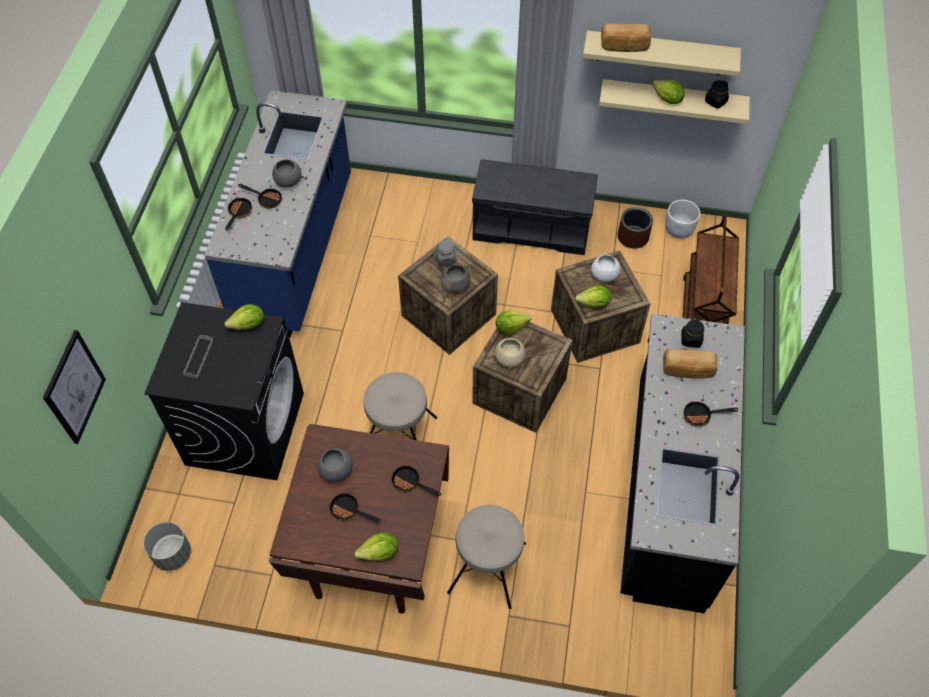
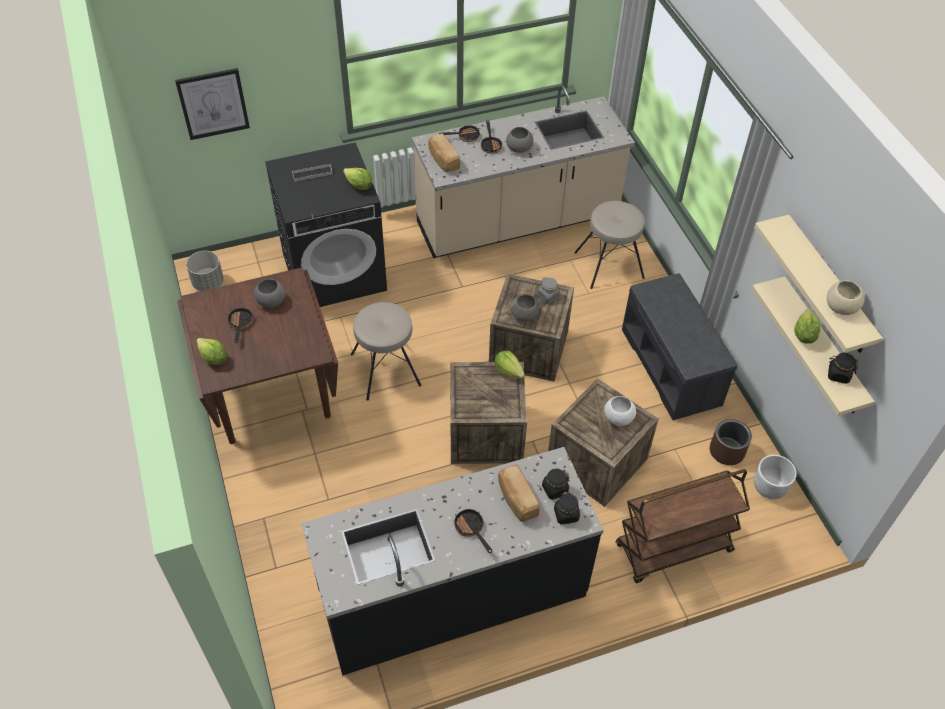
camera: 60 degrees right, 5 degrees down
(296, 251) = (517, 222): blue counter -> beige counter
(410, 483) = (285, 350): frying pan -> none
(488, 567) = (299, 484): beige stool -> beige stool (609, 265)
(509, 359) = (474, 384): beige bowl -> beige bowl (840, 307)
(594, 304) = (579, 422): lettuce -> none
(624, 46) = (793, 248): bread -> bread (443, 160)
(719, 343) = (566, 515): none -> black jar

